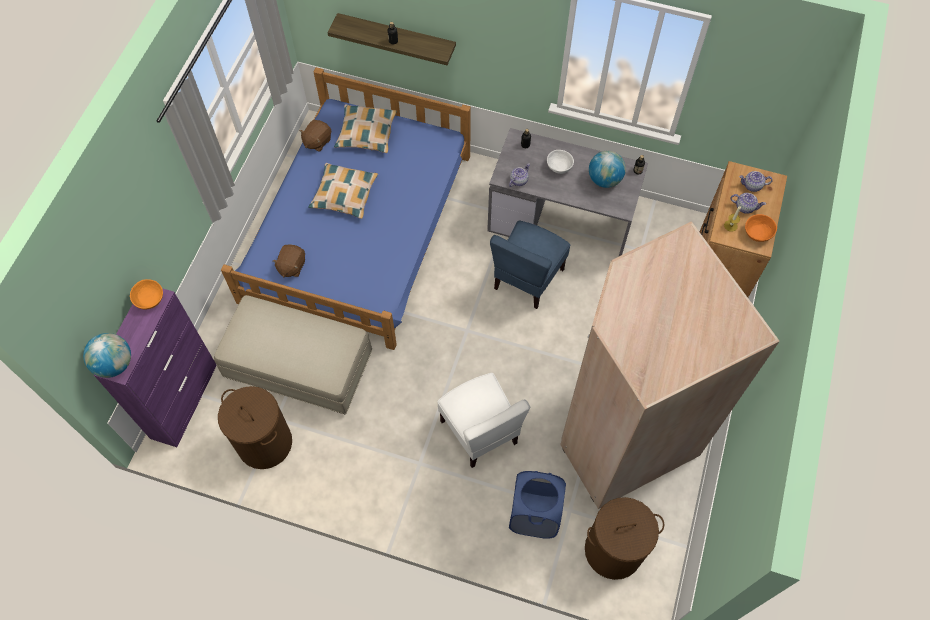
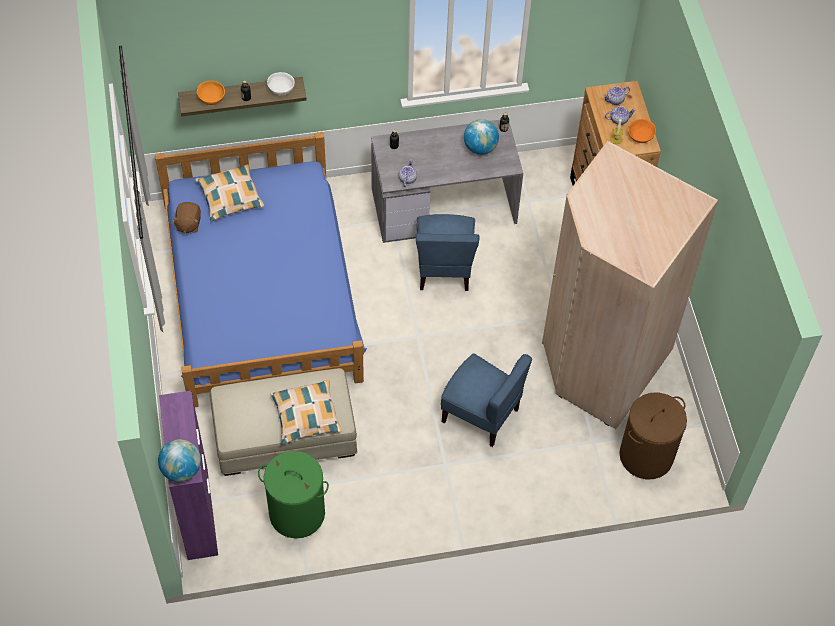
camera: 30 degrees left, 5 degrees down
(149, 299) = (174, 406): orange bowl -> orange bowl (211, 98)
(264, 443) = (296, 513): brown laundry basket -> green laundry basket
(291, 266) = (238, 344): brown plush toy -> none
(344, 195) = (246, 261): pillow -> pillow (306, 415)
(480, 431) = (481, 415): white chair -> blue chair
(534, 515) = (567, 460): blue laundry basket -> none
(559, 167) = (435, 153): white bowl -> white bowl (281, 90)

